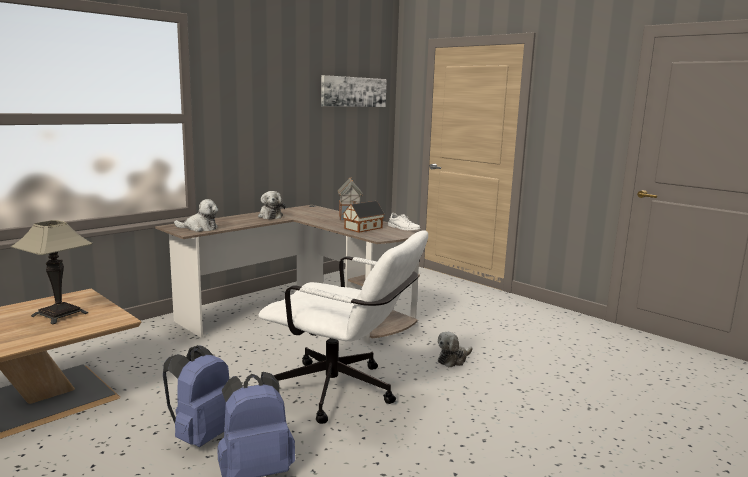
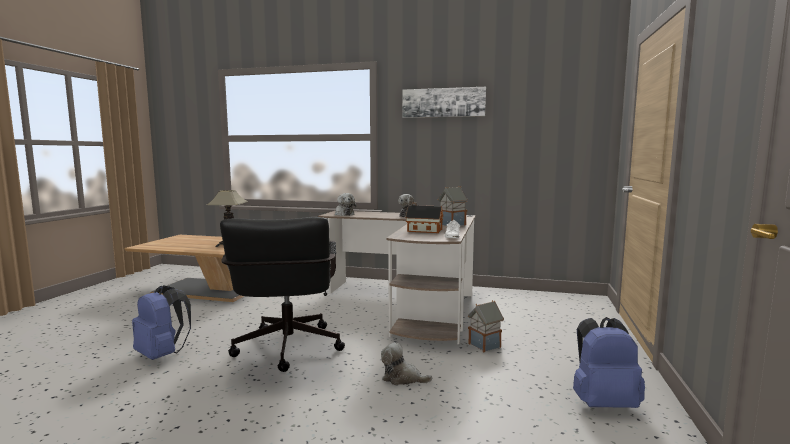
camera: 60 degrees right, 5 degrees down
(202, 435) = (199, 330): blue backpack -> blue backpack (602, 403)
(343, 393) = (287, 351): white office chair -> black office chair
(353, 92) = (551, 109): picture -> picture (443, 102)
(427, 318) = (485, 345): none -> toy house

